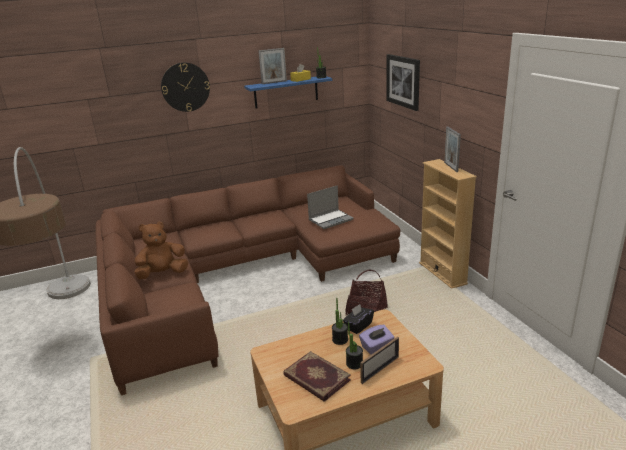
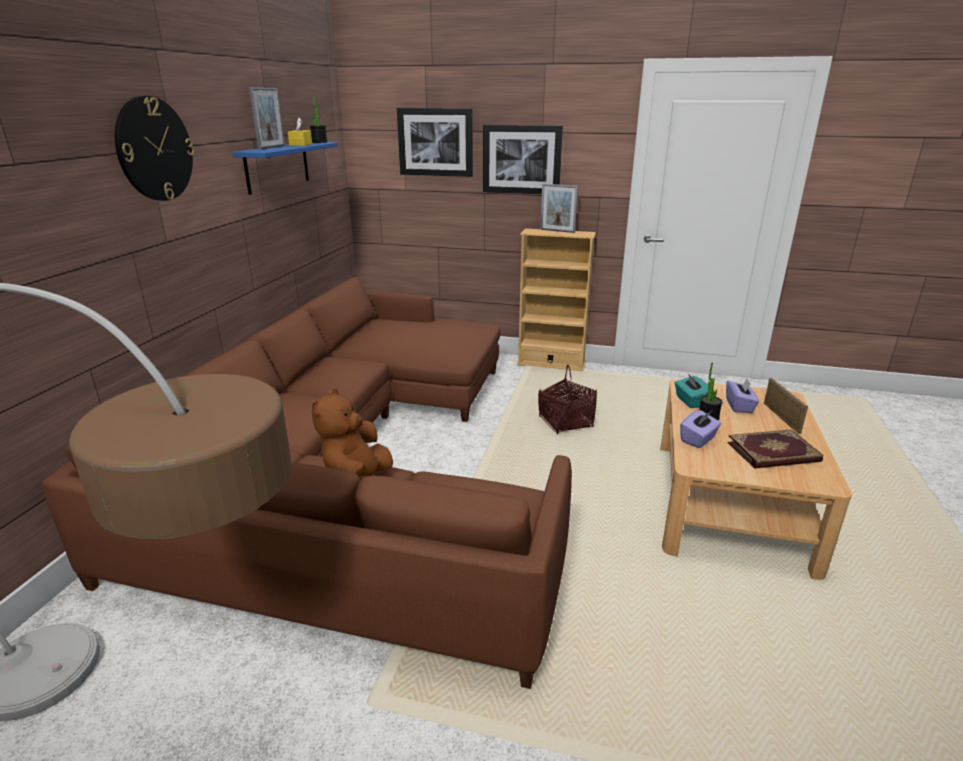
camera: 55 degrees left, 0 degrees up
(302, 344) = (698, 439): none -> purple tissue box
(331, 220) = (426, 340): laptop -> none
(354, 363) = (760, 425): potted plant -> none
(358, 326) = (690, 401): black tissue box -> turquoise tissue box
(442, 104) = (521, 159): none -> picture

